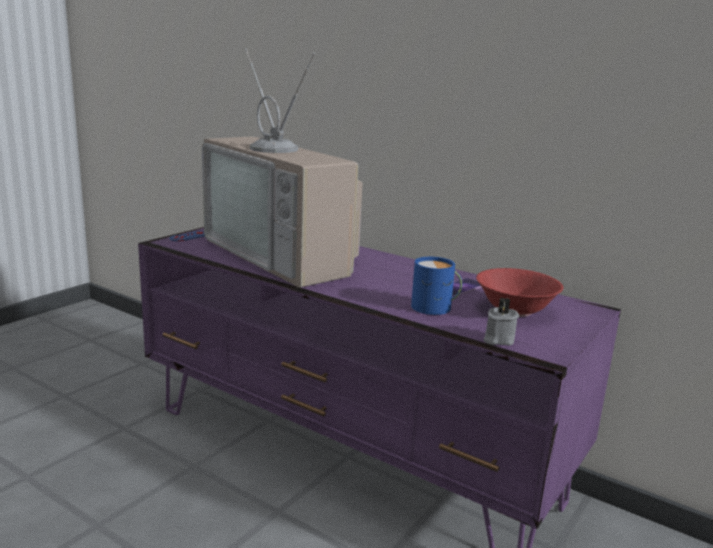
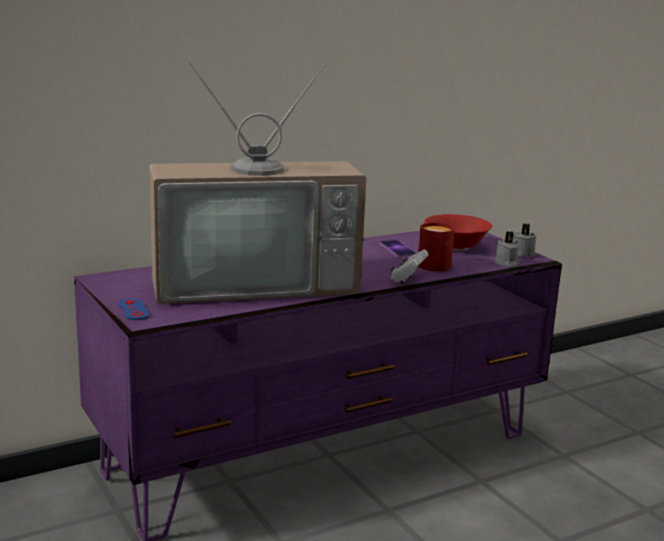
camera: 65 degrees left, 0 degrees up
(367, 301) = (407, 279): none -> white game controller
(435, 307) = (435, 264): blue mug -> red mug
(552, 345) = (521, 254): none -> grey candle

